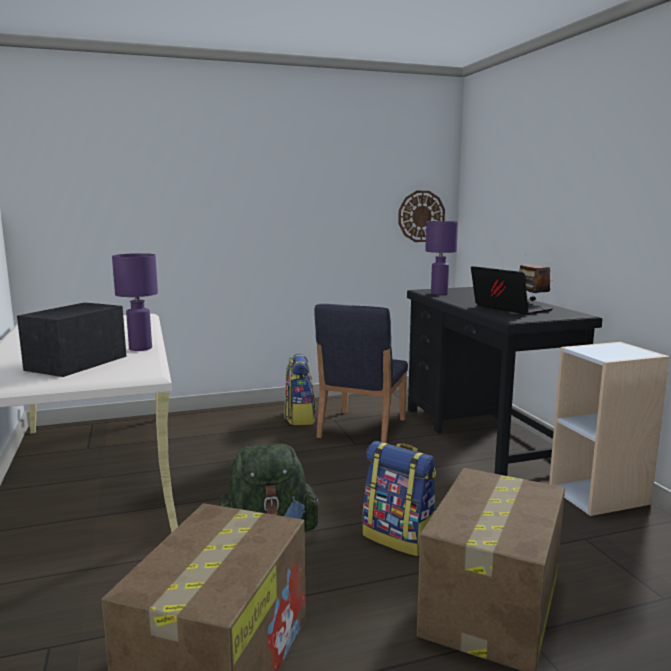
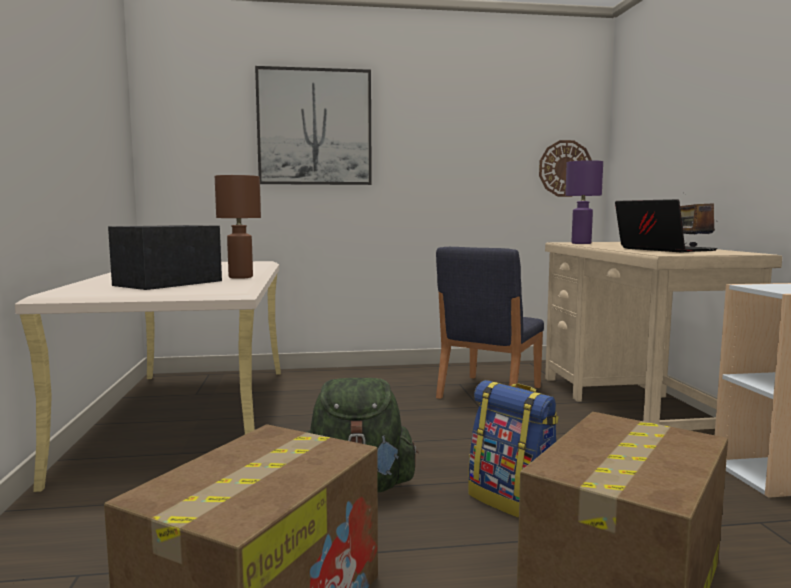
camera: 10 degrees right, 5 degrees down
(140, 348) = (240, 277): purple table lamp -> brown table lamp
(187, 181) = (314, 127): none -> picture
(299, 418) = (422, 380): backpack -> none
(485, 435) = (634, 406): black desk -> beige desk

